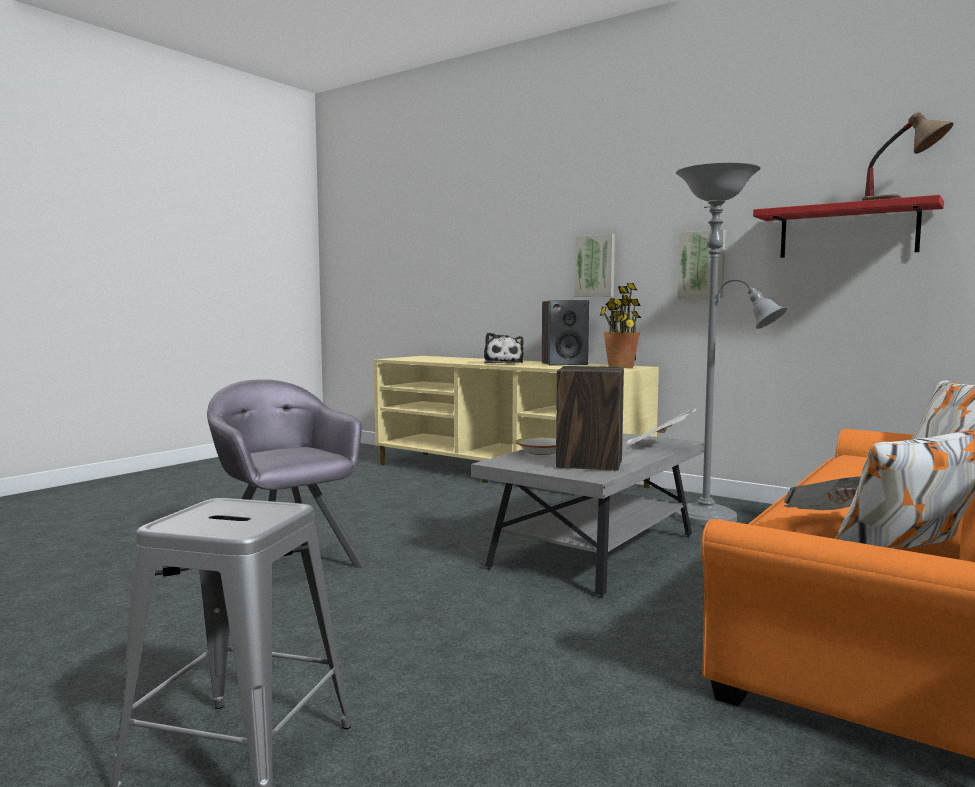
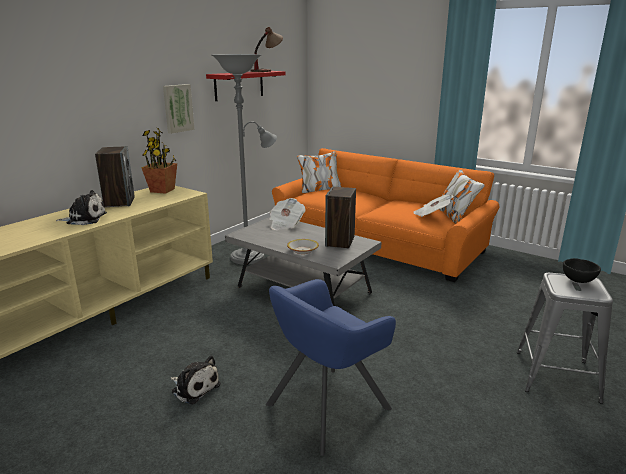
camera: 90 degrees left, 15 degrees up
(248, 520) = (578, 280): none -> black bowl
(286, 563) = (326, 406): grey armchair -> blue armchair
(355, 514) = (194, 387): none -> plush toy
(595, 266) = (104, 115): picture -> none

